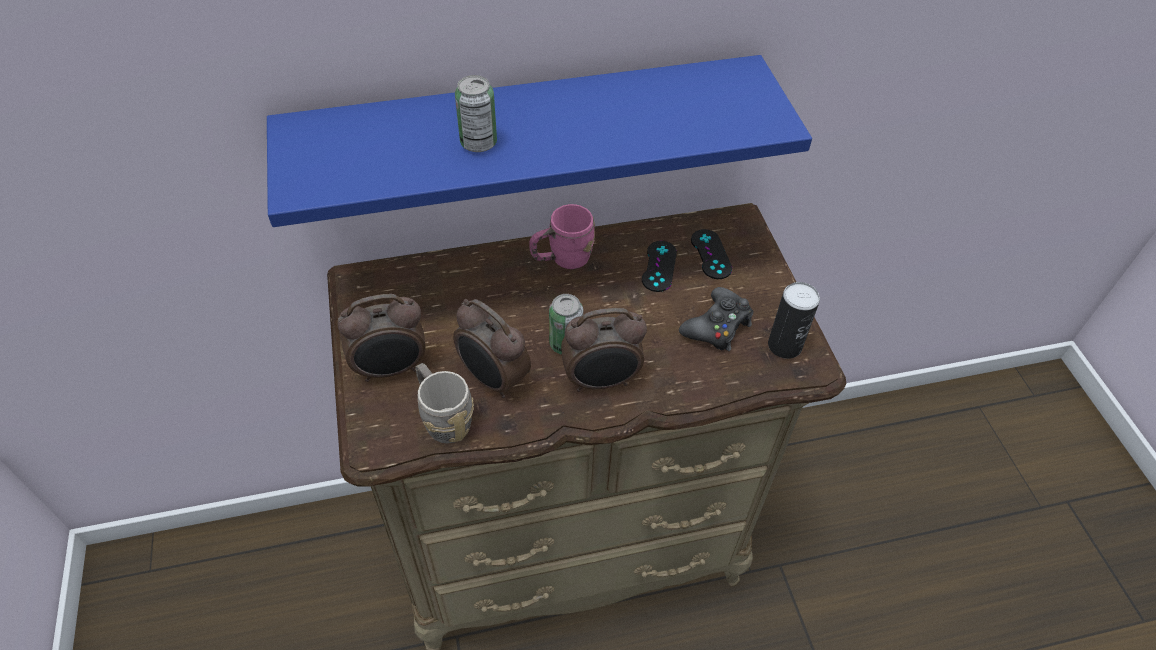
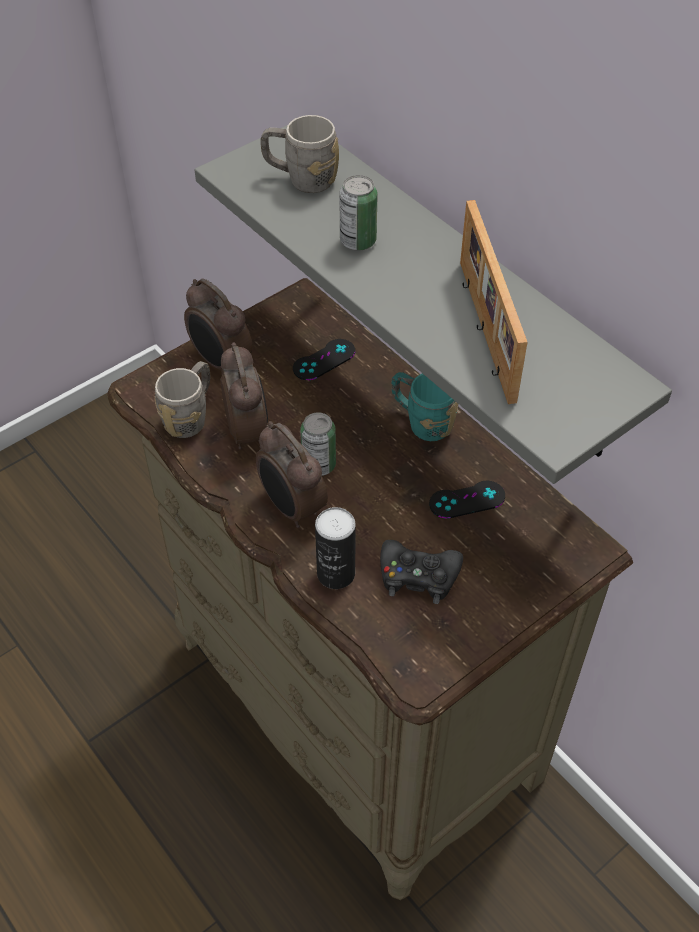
camera: 65 degrees right, 0 degrees up
(359, 147) = (301, 179): none -> grey mug
(493, 379) = (248, 431): alarm clock -> alarm clock turned 150 degrees clockwise
(526, 135) = (461, 290): blue shelf -> grey shelf
(562, 259) = (422, 421): pink mug -> turquoise mug
(641, 115) = (483, 329): none -> picture frame
(711, 254) = (516, 538): black game controller -> black game controller (324, 360)
(784, 345) = (430, 644): can -> can (336, 573)

